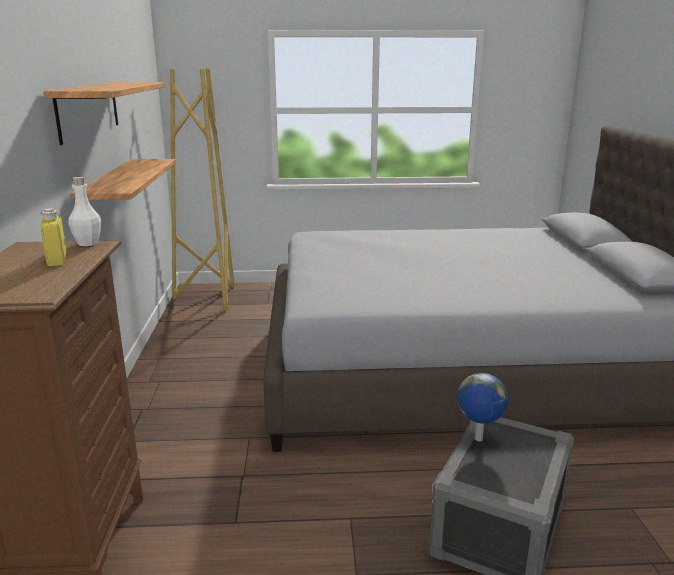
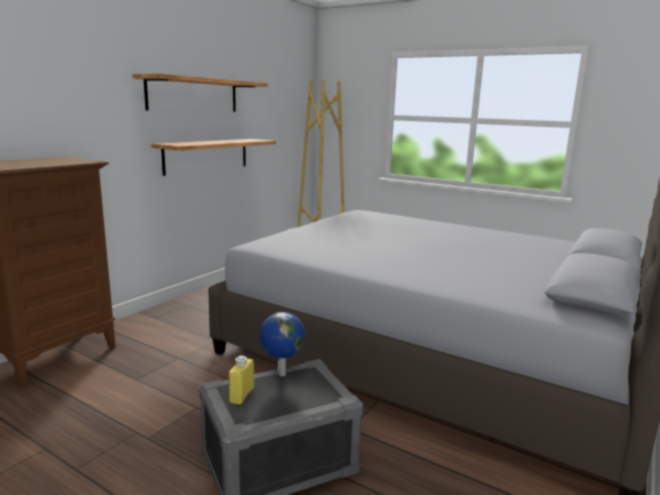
camera: 35 degrees right, 5 degrees down
(57, 260) = (51, 162): yellow bottle -> yellow bottle (242, 395)
(88, 243) = (89, 160): white bottle -> none

